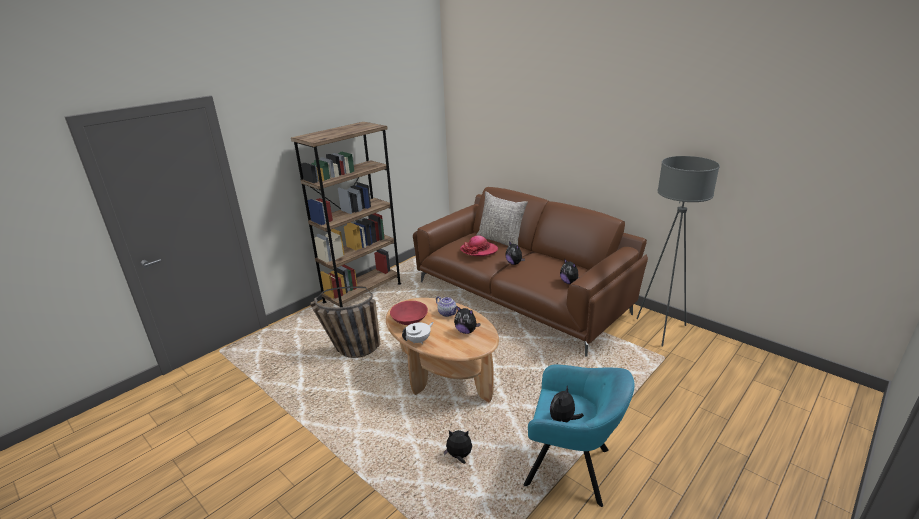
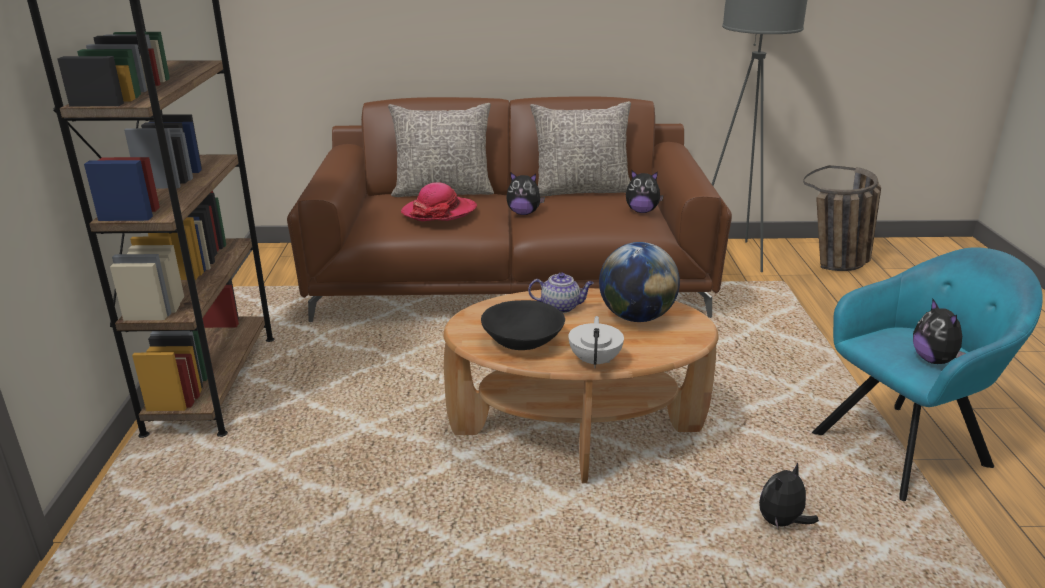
camera: 45 degrees left, 0 degrees up
(348, 350) = (347, 487): basket -> basket (837, 265)
(410, 321) = (523, 342): red bowl -> black bowl
(466, 331) = (636, 317): plush toy -> globe
(562, 260) = (581, 190): none -> grey pillow

